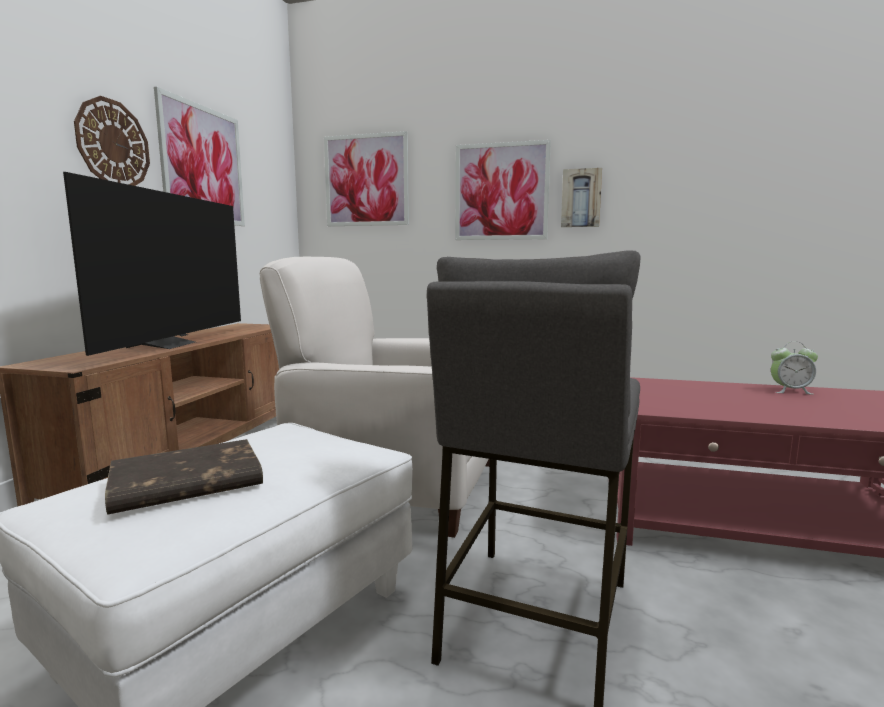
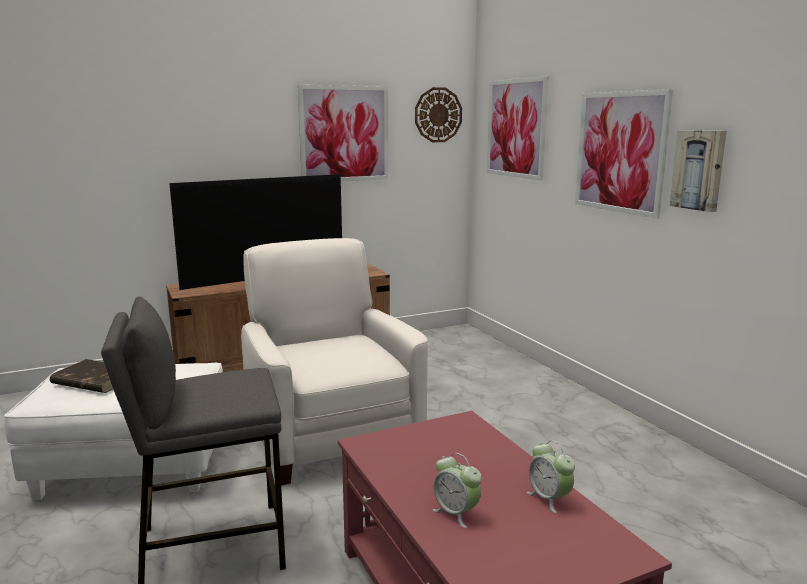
camera: 50 degrees right, 5 degrees up
(113, 144) = (258, 136): wall clock -> wall clock (438, 115)
(806, 412) = (456, 513): none -> alarm clock

